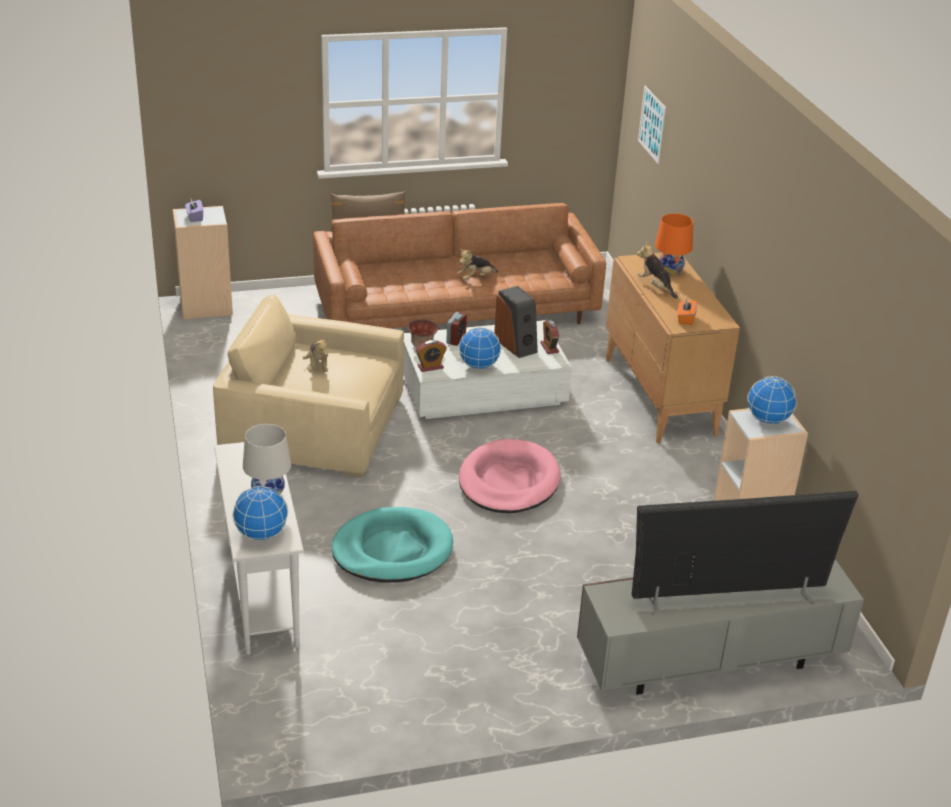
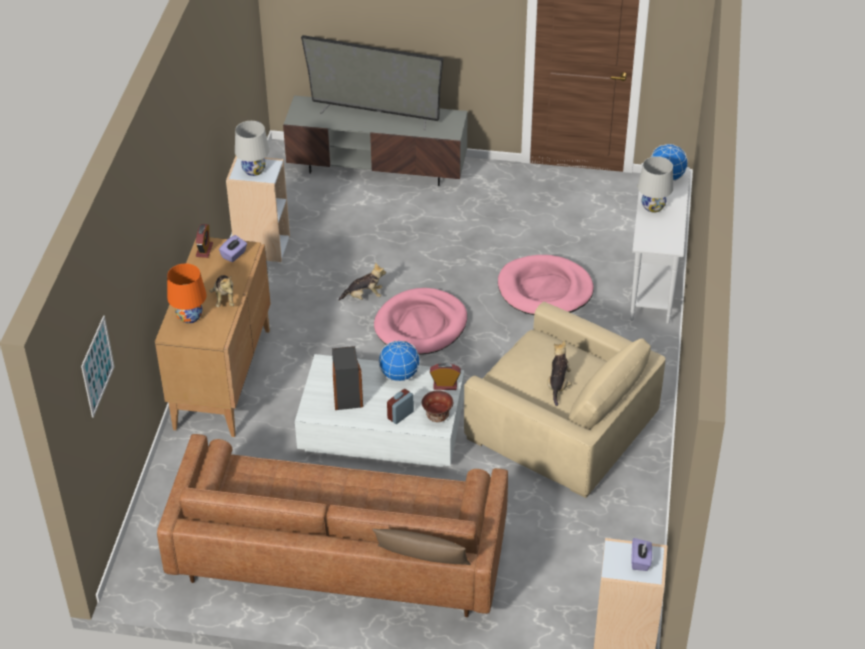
camera: 155 degrees left, 10 degrees up
(392, 550) = (545, 290): turquoise dog bed -> pink dog bed
(476, 278) = (327, 492): plush toy -> plush toy (364, 296)
(549, 347) = (317, 382): alarm clock -> alarm clock (204, 250)
(685, 319) = (234, 255): orange tissue box -> purple tissue box
(767, 420) = (254, 170): globe -> white table lamp

